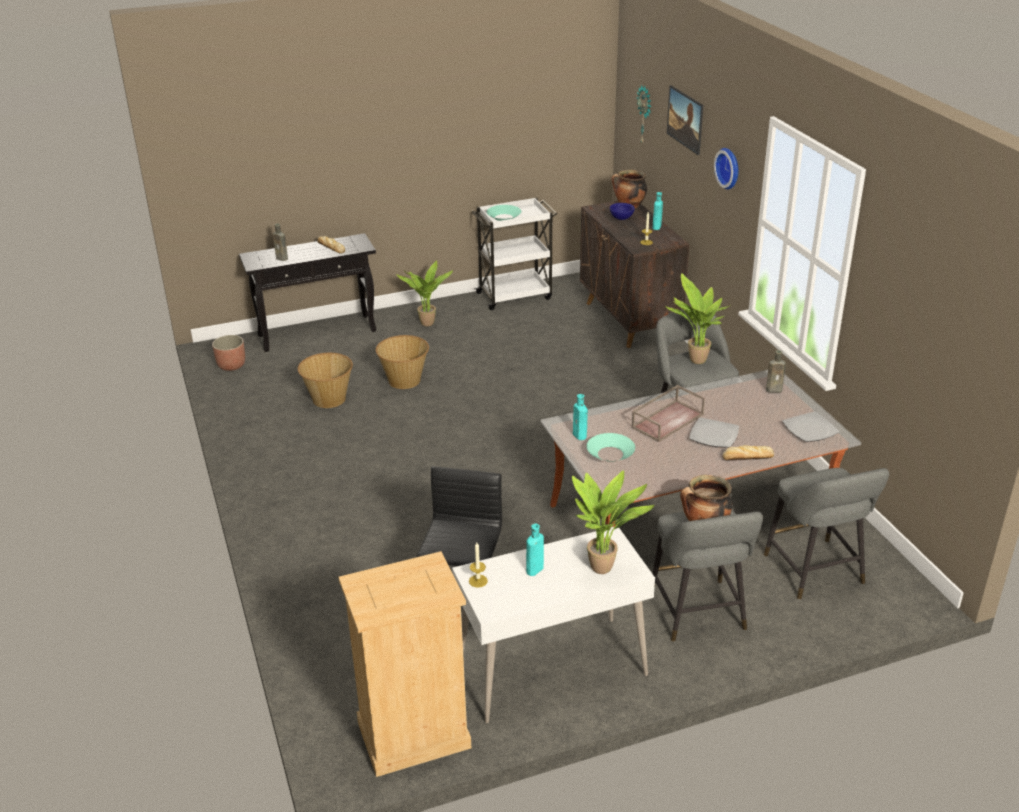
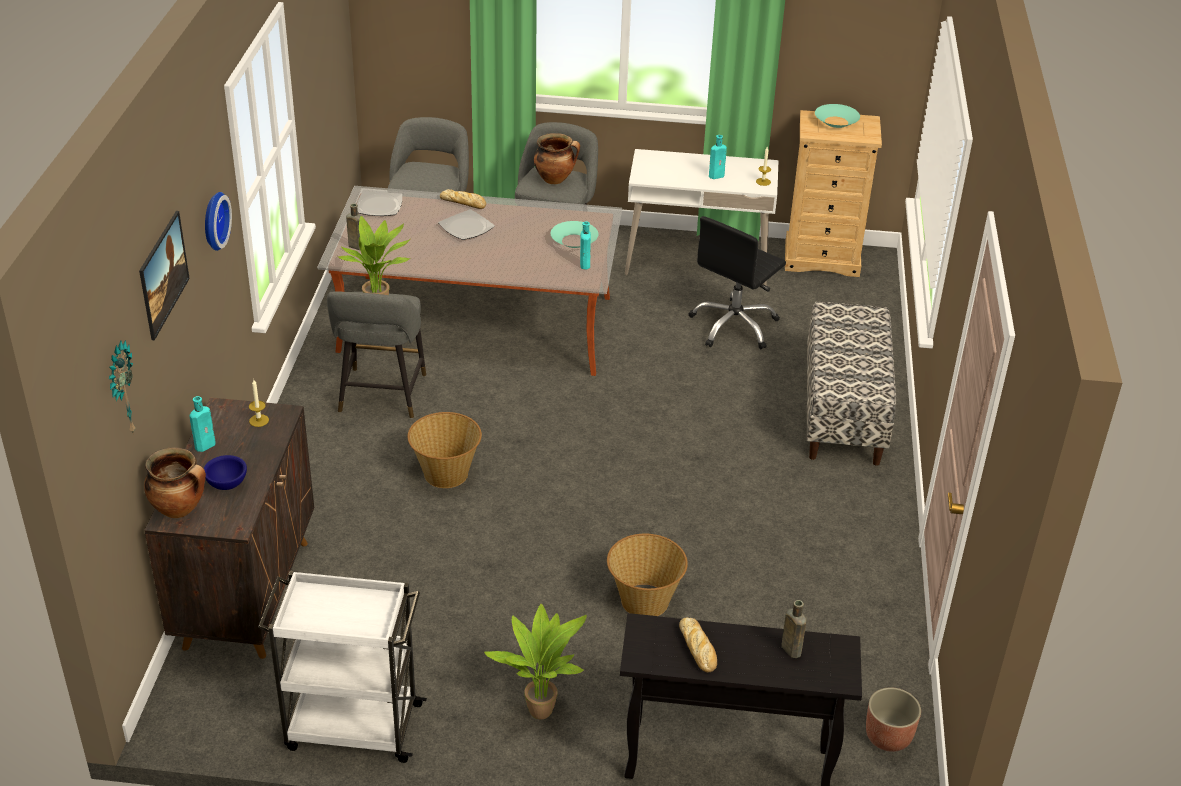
camera: 155 degrees left, 5 degrees up
(320, 546) = (843, 413): none -> bench
(329, 399) = (762, 607): basket -> basket (446, 474)
(503, 217) = (364, 611): turquoise bowl -> turquoise bowl (836, 122)
(605, 568) = (664, 162): potted plant -> none
(667, 420) = (490, 252): brown tray -> none

